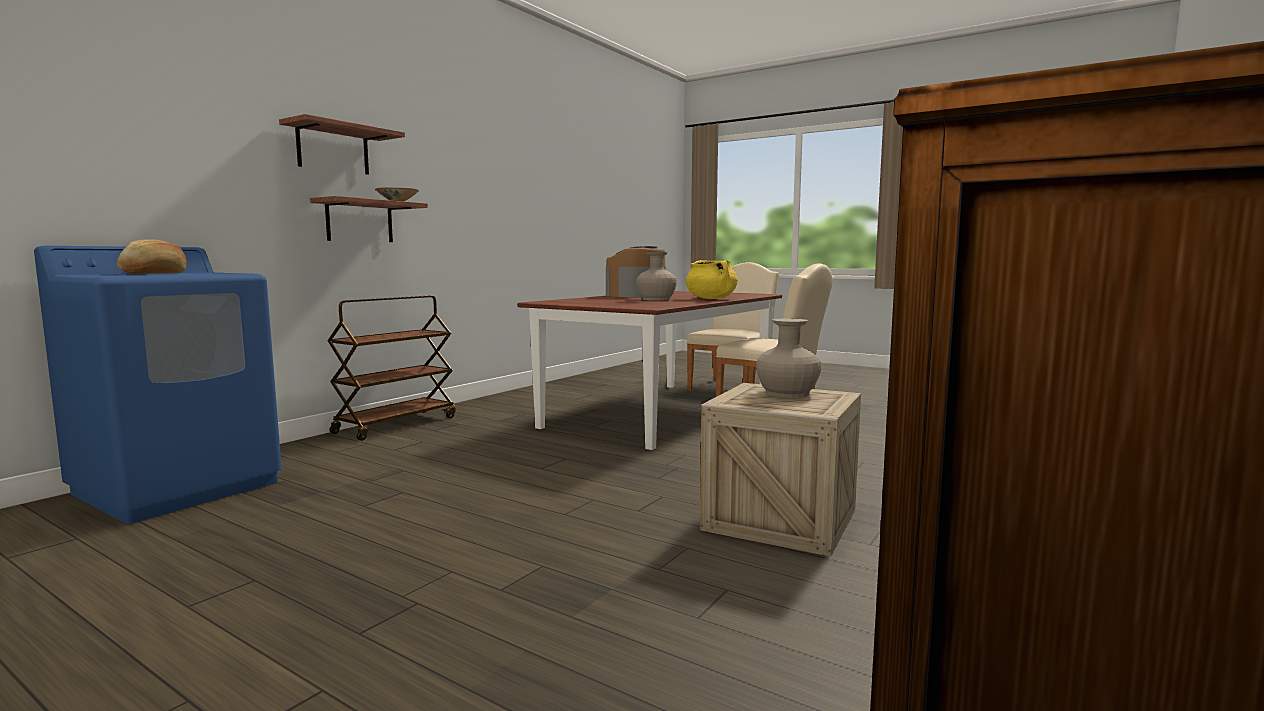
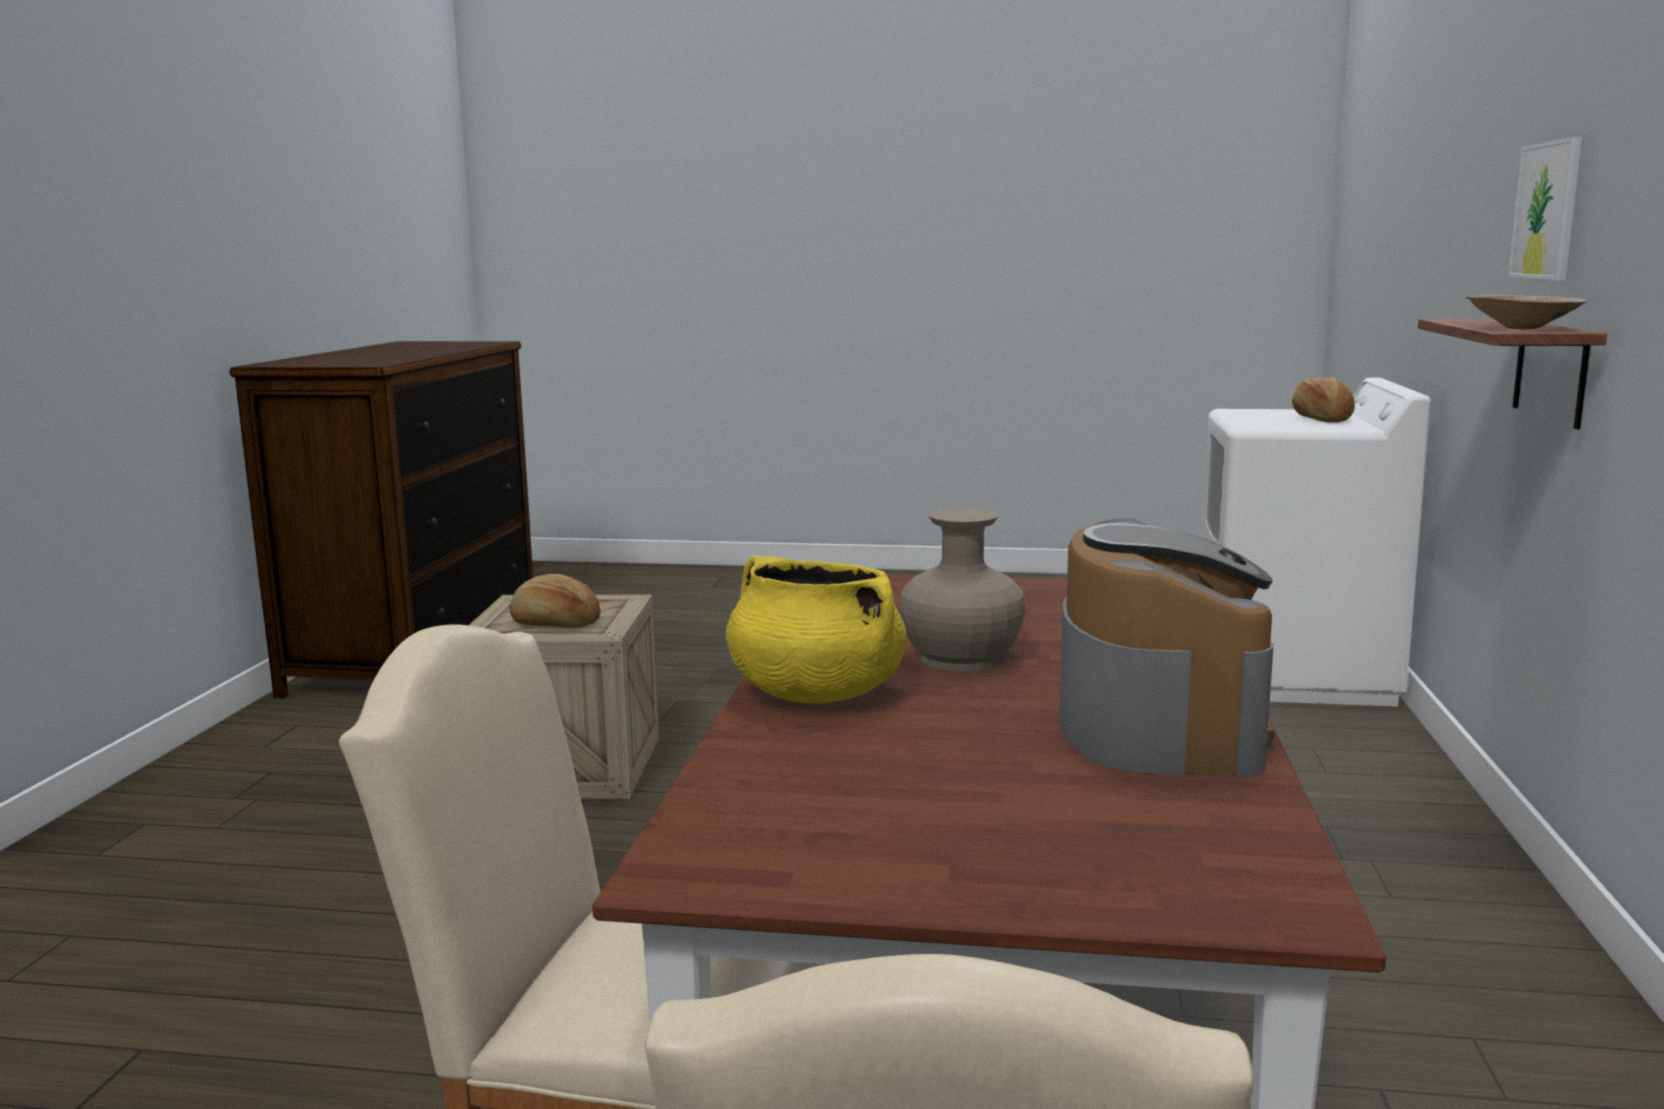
camera: 155 degrees right, 5 degrees up
(179, 487) = (1293, 676): blue washing machine -> white washing machine
(333, 149) = (1547, 211): shelf -> picture
(396, 424) = (1437, 825): brown cart -> none
(787, 393) = (555, 624): beige vase -> bread

